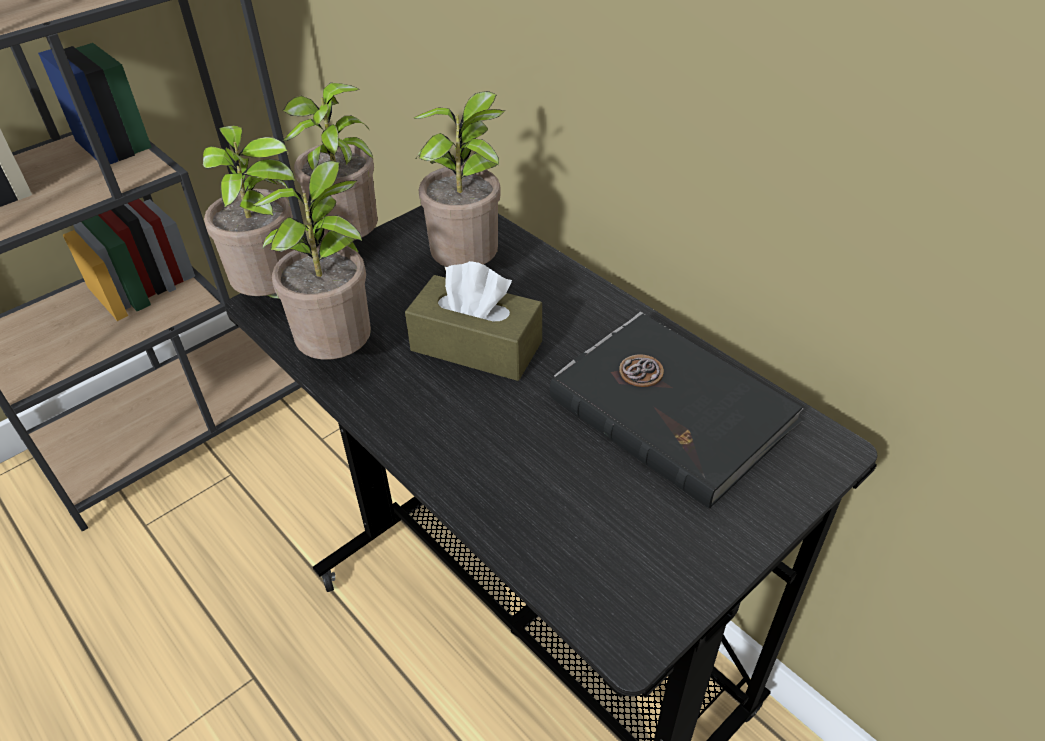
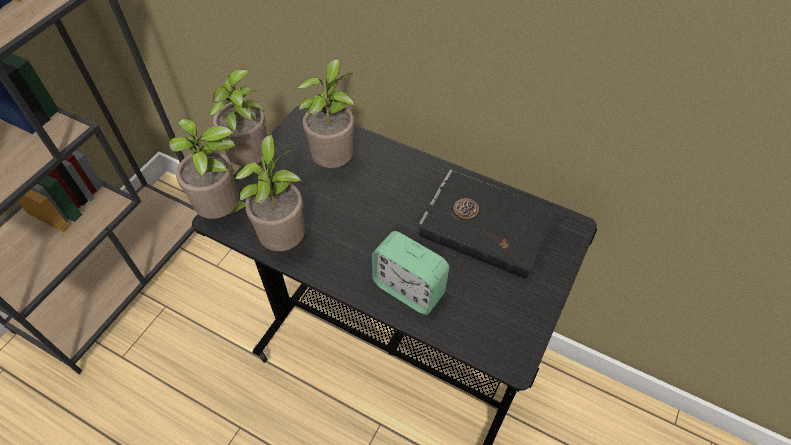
camera: 20 degrees left, 10 degrees up
(476, 346) = (362, 213): brown tissue box -> none
(497, 470) = (409, 289): none -> alarm clock

